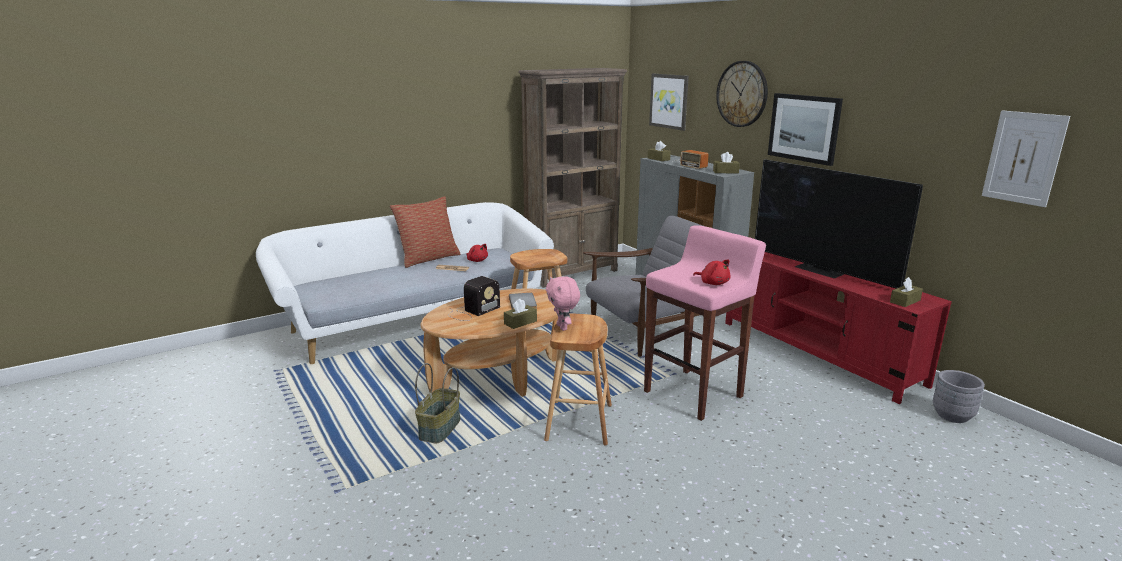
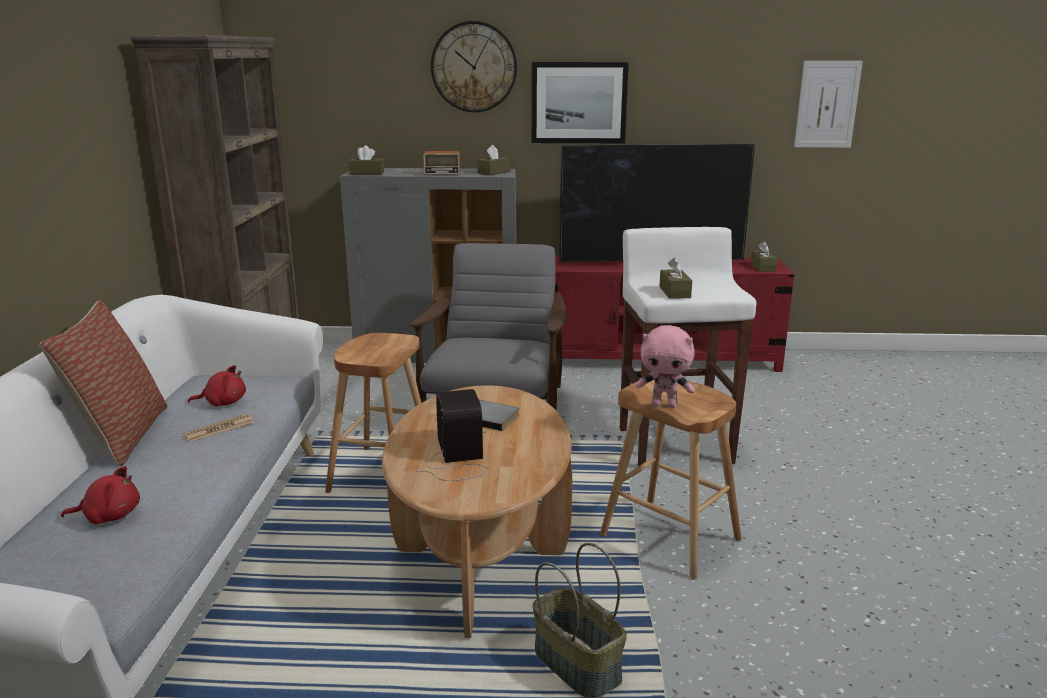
camera: 55 degrees left, 0 degrees up
(520, 322) = (549, 437): brown tissue box -> brown tissue box (674, 292)
(669, 101) = (332, 88): picture -> none
(694, 394) = (674, 444): pink stool -> white stool
(713, 283) = (720, 288): red plush toy -> red plush toy (109, 516)
(952, 415) = (817, 363): grey planter -> none

